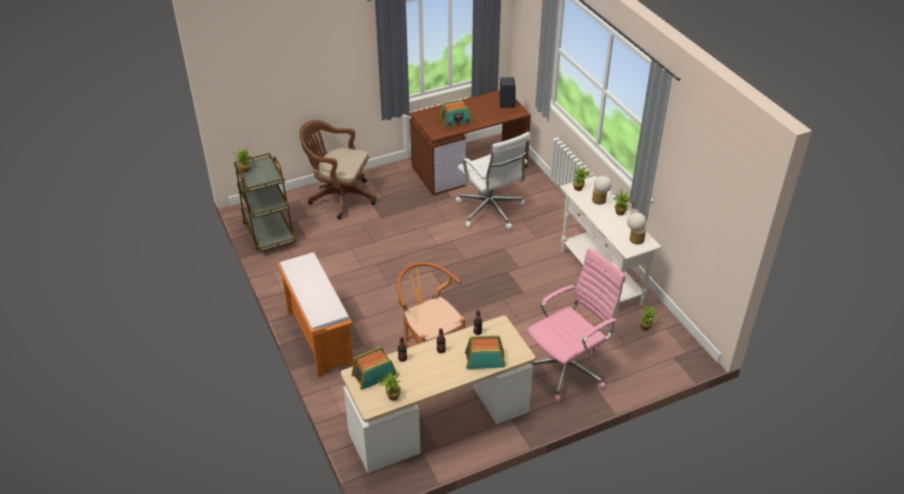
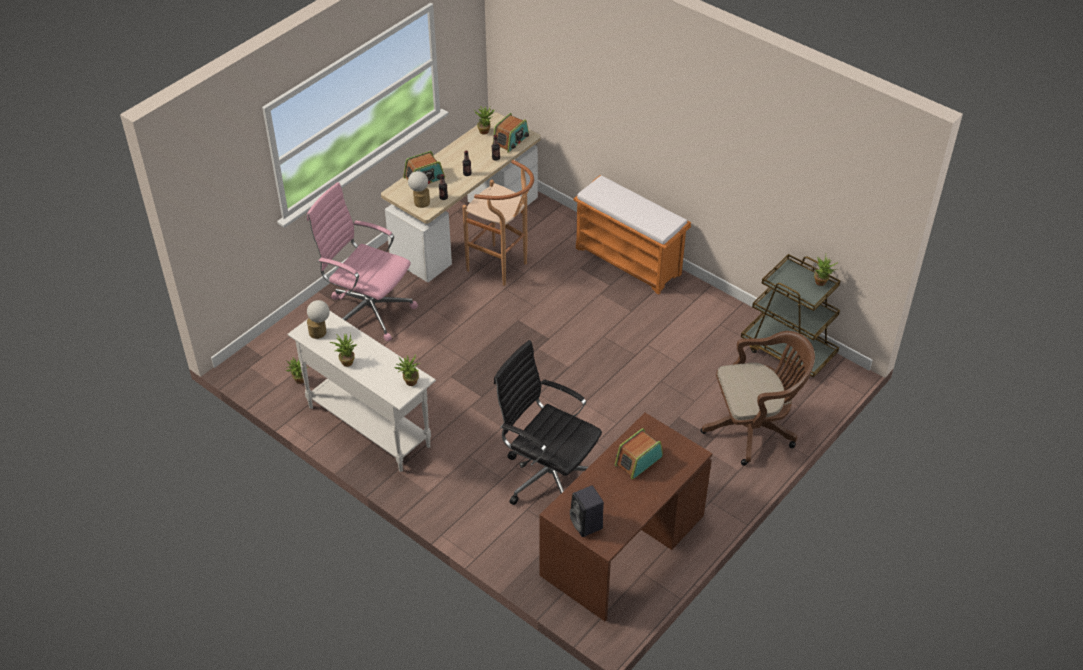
camera: 155 degrees right, 5 degrees up
(491, 211) = (548, 476): white office chair -> black office chair
(568, 369) = (368, 310): pink office chair -> pink office chair turned 90 degrees clockwise
(599, 201) = (377, 370): table lamp -> table lamp (420, 201)

